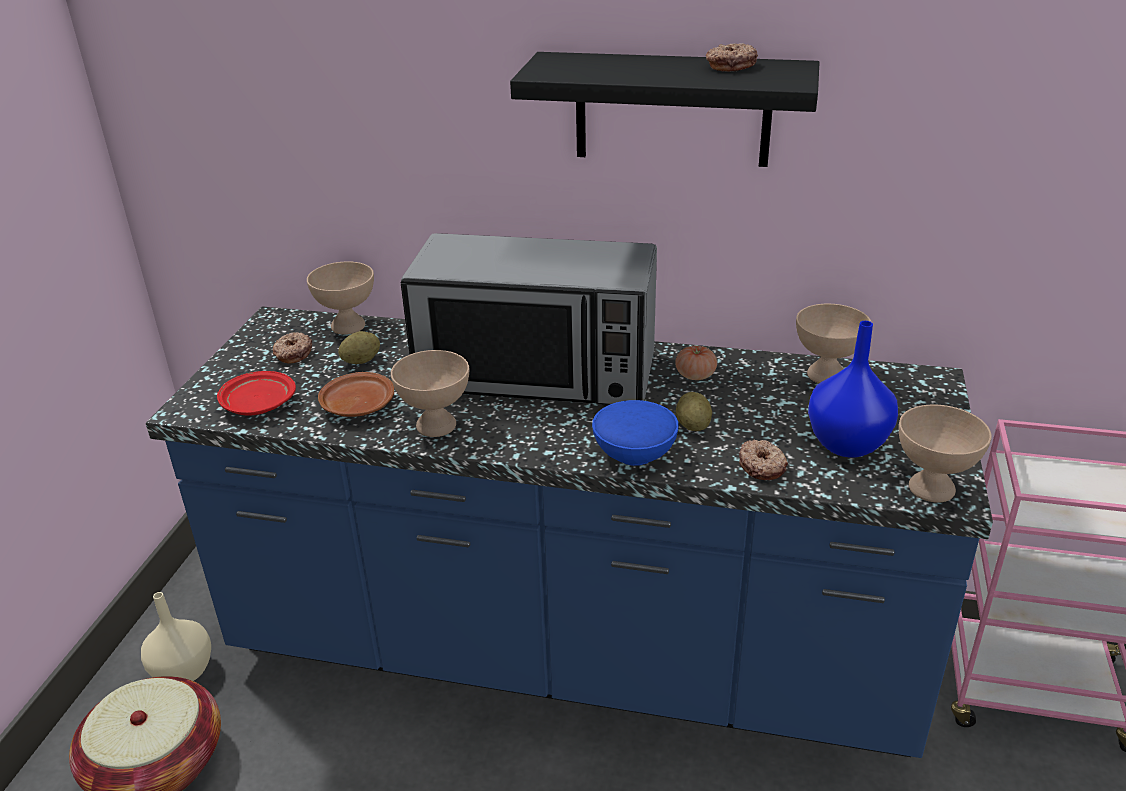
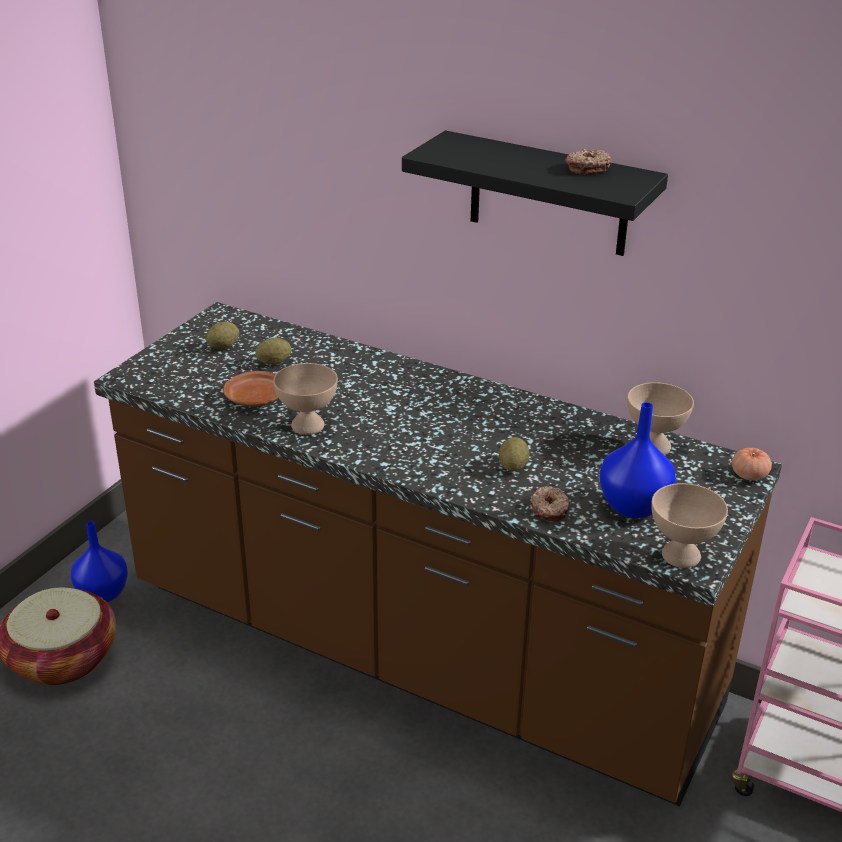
camera: 15 degrees right, 0 degrees up
(185, 671) = (104, 593): beige vase -> blue vase
(258, 404) = (180, 382): red plate -> none
(292, 354) = (223, 346): donut -> potato
(347, 326) = (275, 331): beige bowl -> none
(537, 373) = (409, 399): microwave -> none
(570, 655) = (418, 653): blue counter -> brown counter
(636, 453) = (453, 479): blue bowl -> none
(695, 375) = (540, 425): tomato -> tomato (749, 475)

